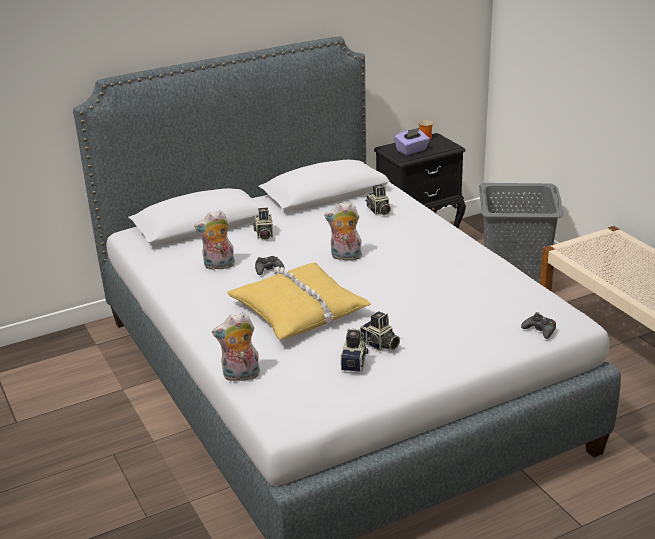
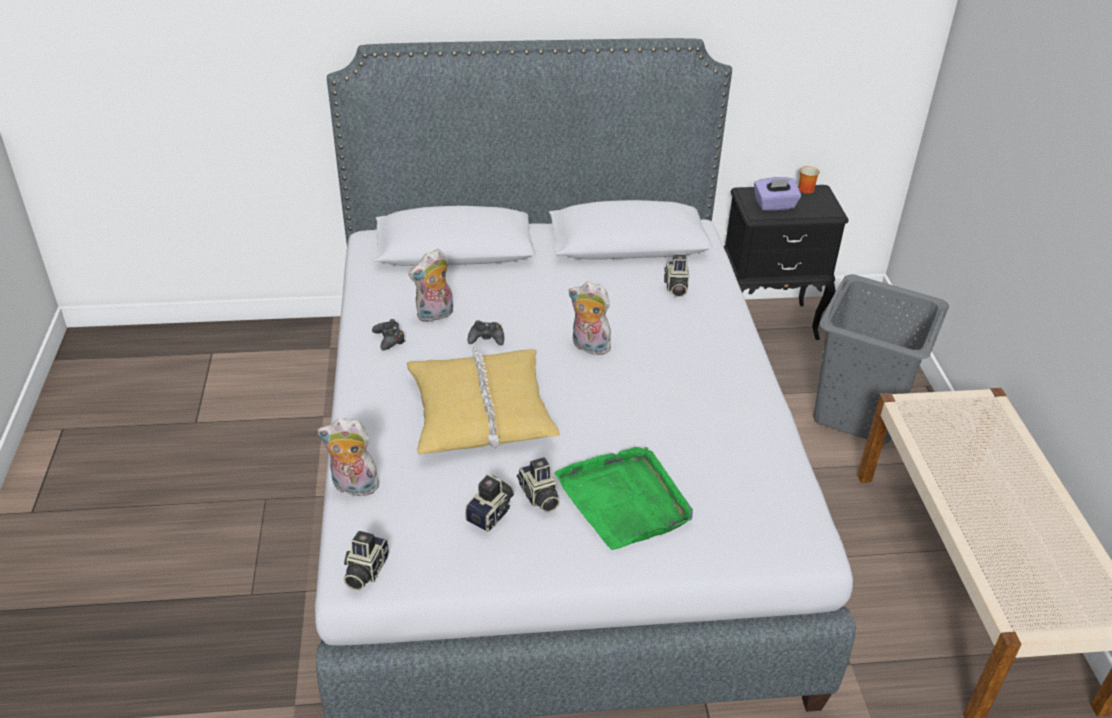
camera: 20 degrees right, 10 degrees up
(218, 266) = (435, 315): plush toy -> plush toy turned 45 degrees counterclockwise
(263, 235) = (516, 284): camera -> camera (364, 571)
(438, 331) = (625, 500): none -> green tray
(540, 330) = (756, 543): black game controller -> black game controller (389, 339)

